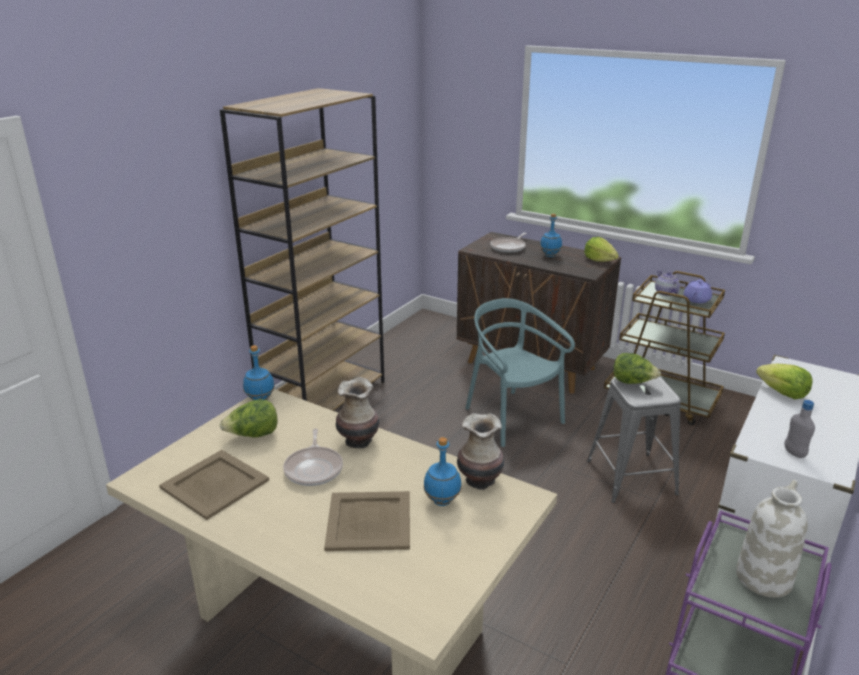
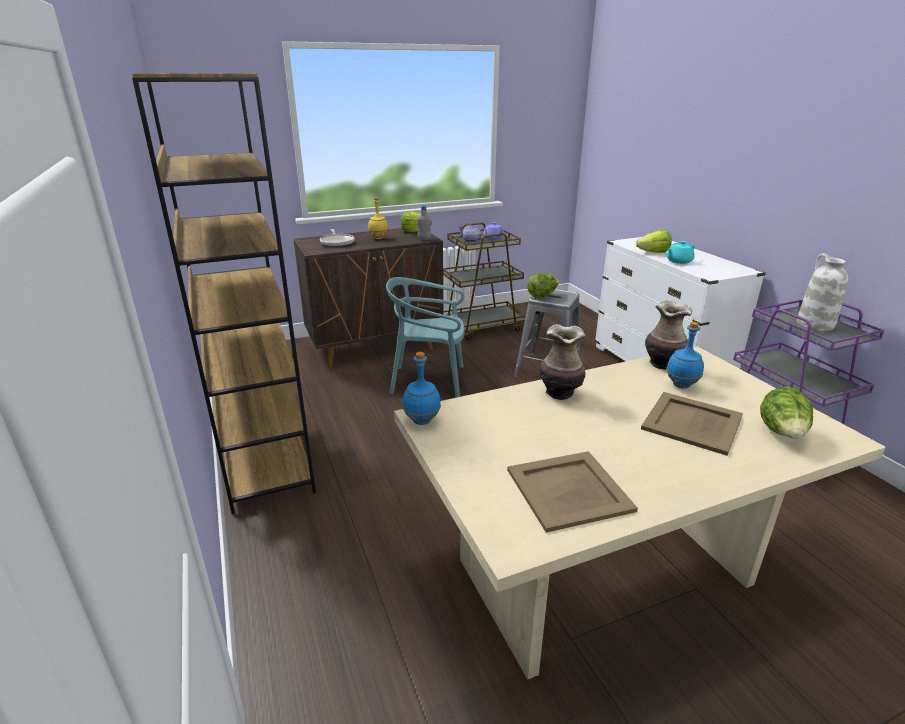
camera: 55 degrees left, 0 degrees up
(253, 435) = (492, 443): lettuce -> lettuce (782, 433)
(314, 468) = (587, 425): frying pan -> none
(550, 255) = (378, 238): blue bottle -> yellow bottle
(777, 416) = (678, 261): none -> turquoise teapot
(794, 453) = (721, 270): grey bottle -> grey bottle (424, 239)

